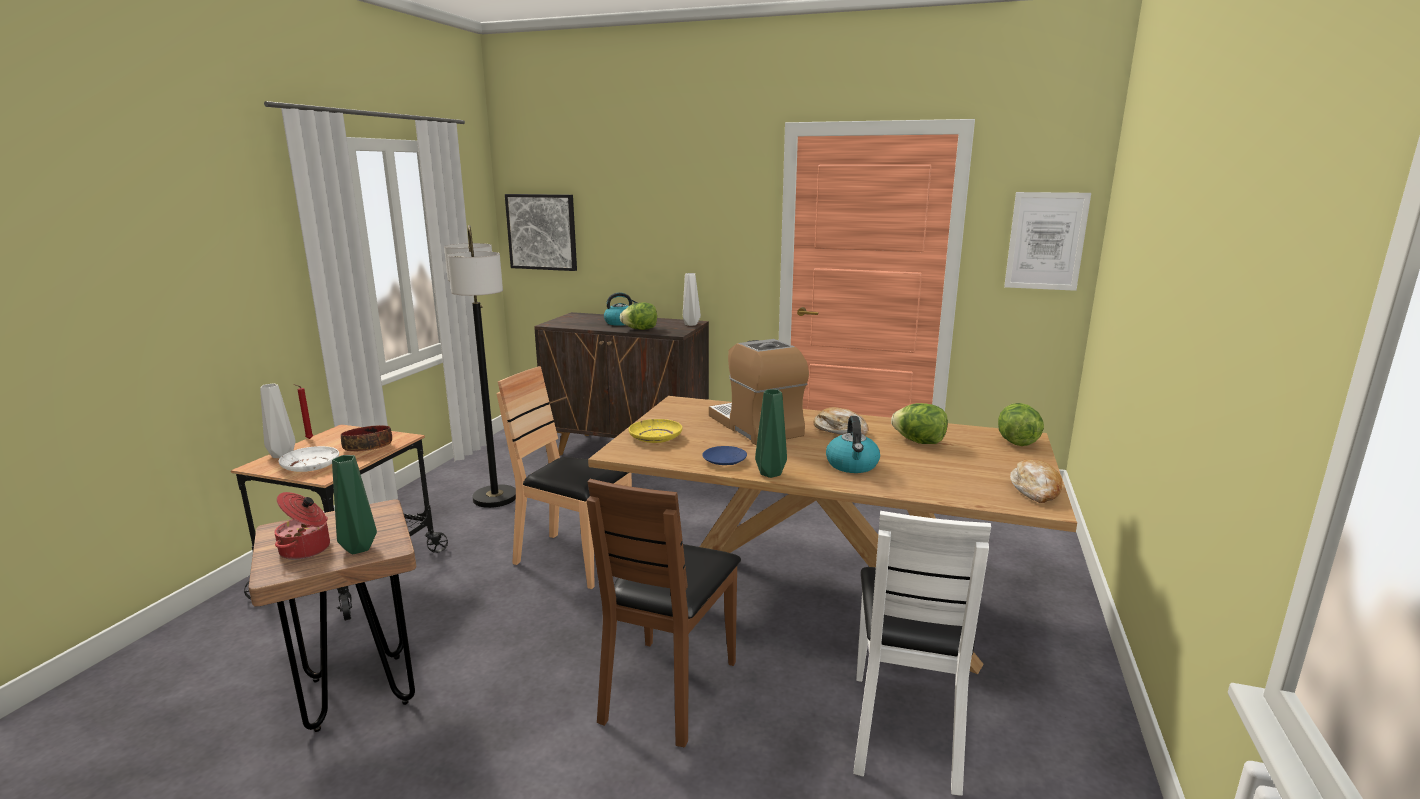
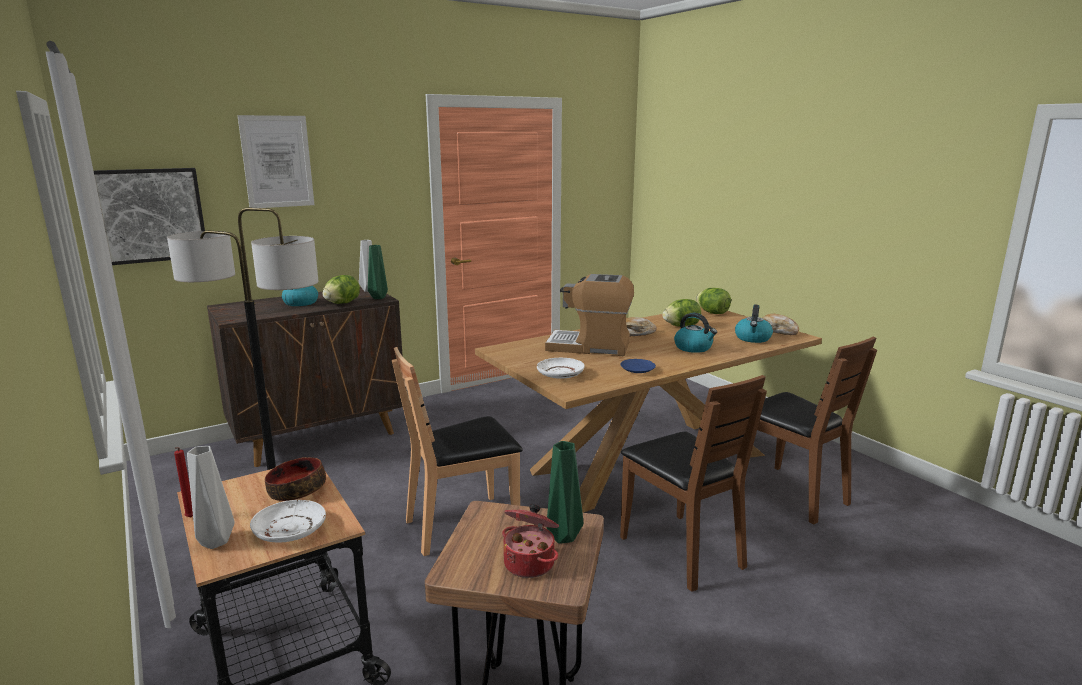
camera: 50 degrees left, 0 degrees up
(655, 438) = (560, 374): yellow plate -> white plate
(770, 473) = (676, 366): green vase -> green vase (378, 297)
(907, 729) = (791, 494): white chair -> brown chair
(963, 484) = (753, 338): none -> kettle
(1046, 241) = (607, 185): picture -> picture (277, 162)

